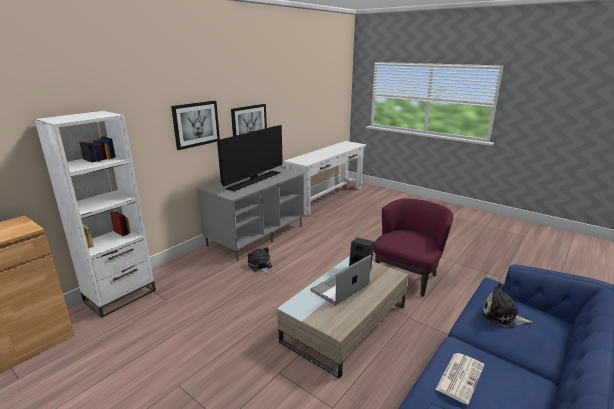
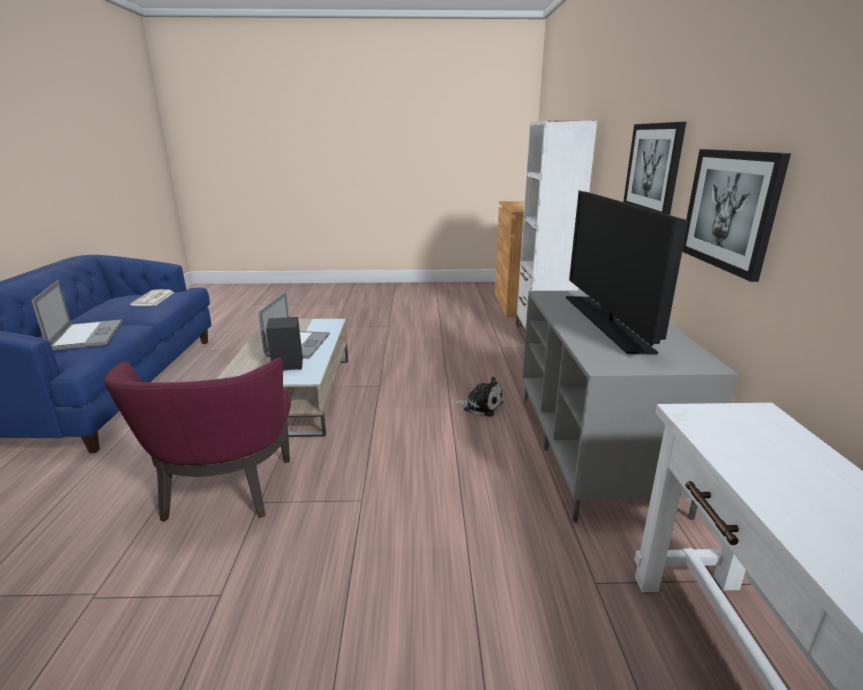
camera: 140 degrees right, 0 degrees up
(502, 316) = (87, 335): plush toy -> laptop

